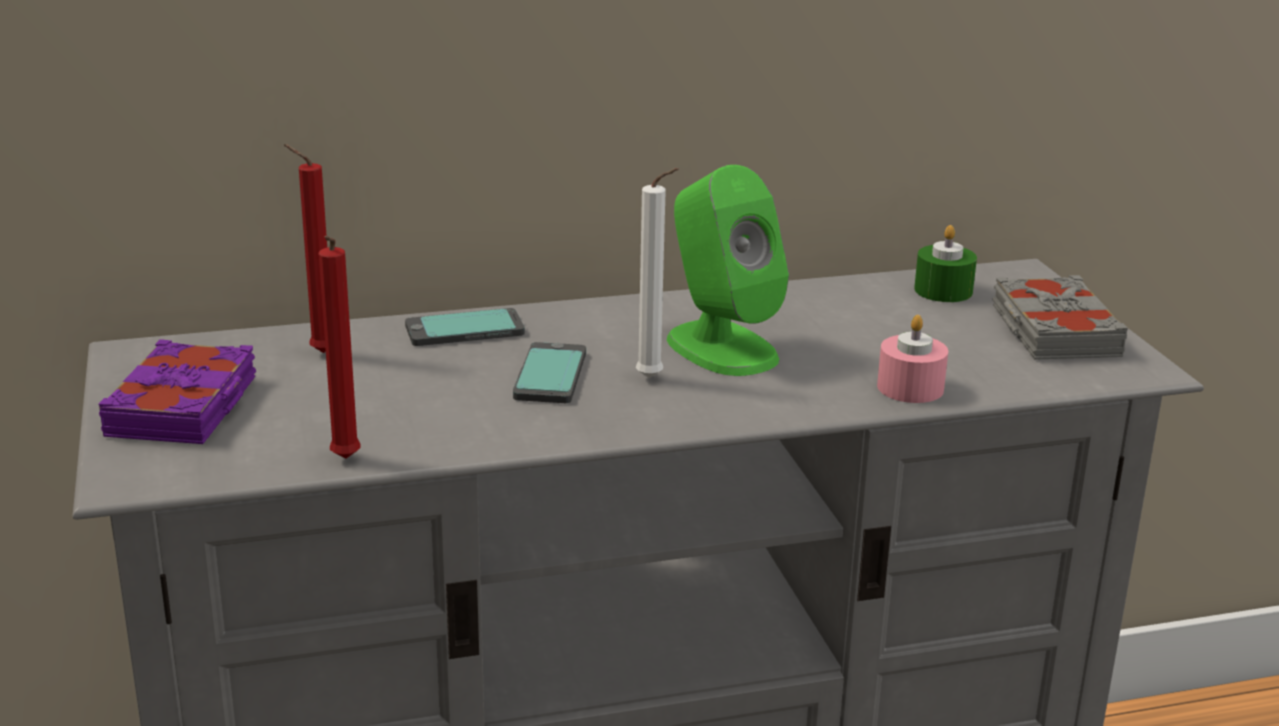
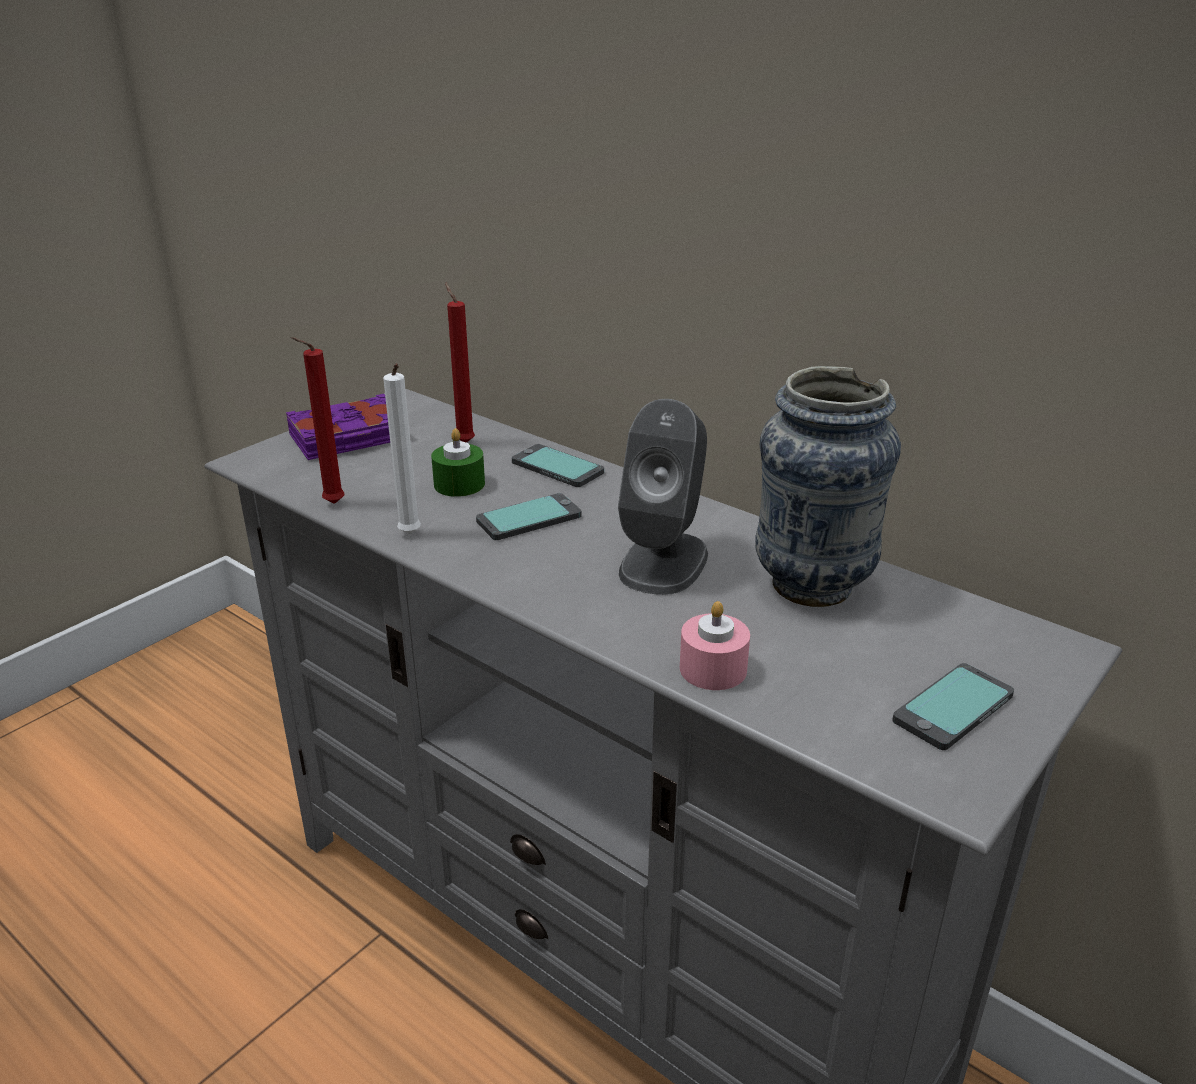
camera: 55 degrees right, 5 degrees up
(653, 379) = (574, 555): white candle -> white candle (410, 536)
(721, 348) = (664, 562): green speaker -> grey speaker
(838, 311) = (812, 586): none -> vase
(943, 290) = (943, 620): green candle -> green candle (459, 484)
(1053, 331) = (954, 708): grey book -> phone

